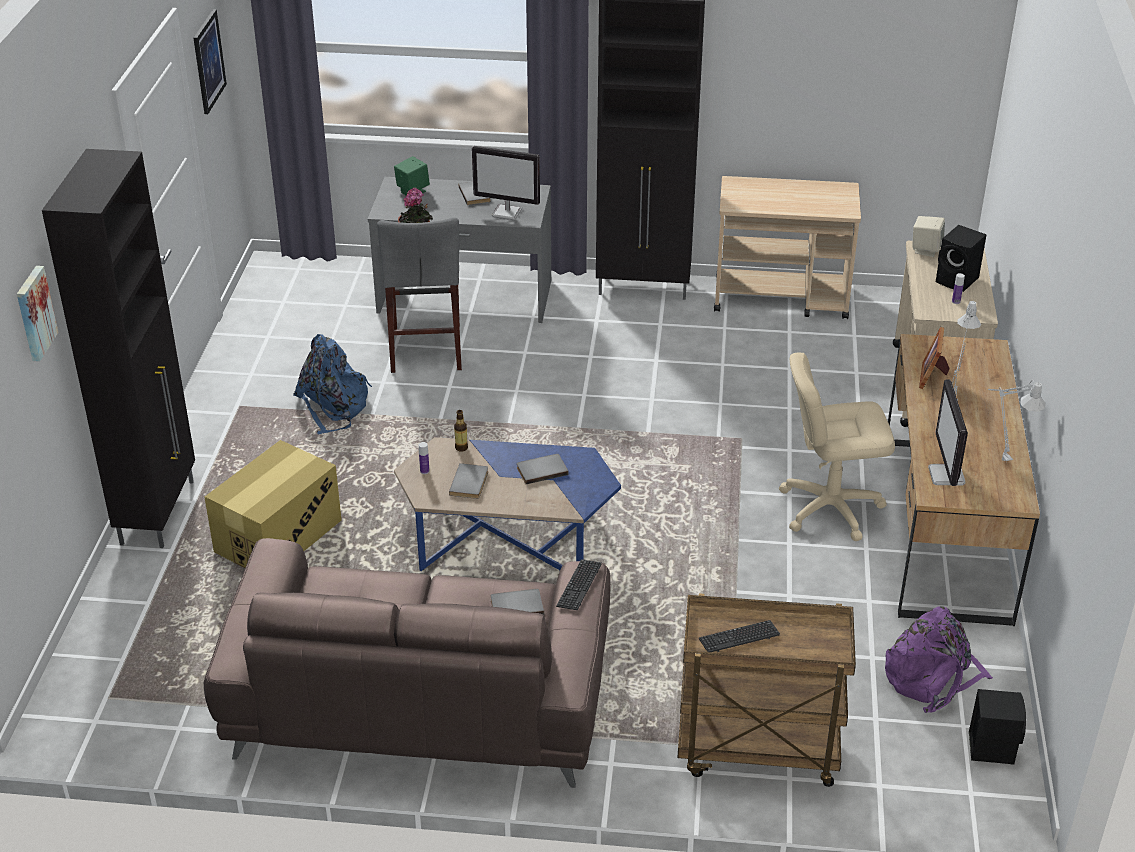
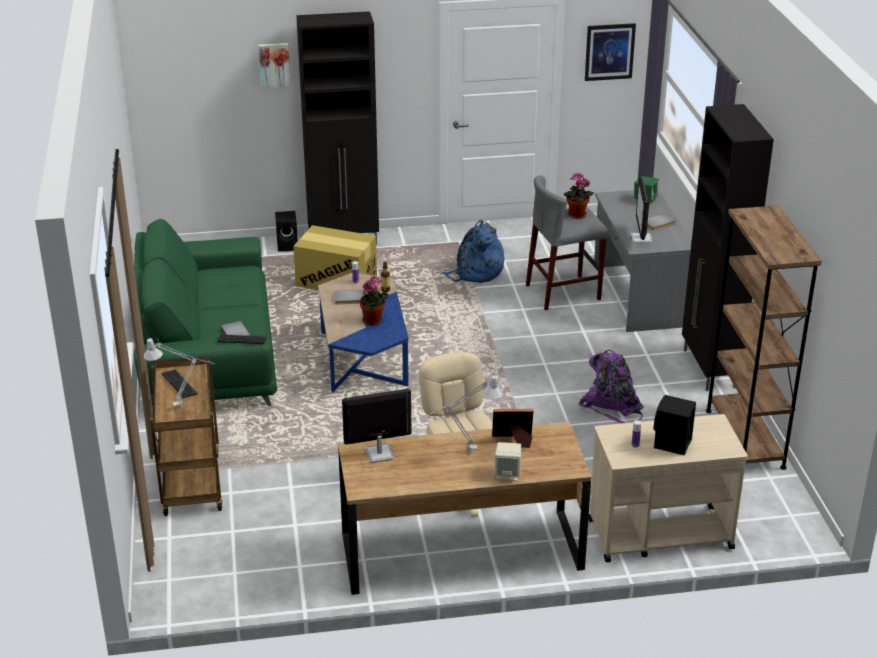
camera: 75 degrees right, 5 degrees down
(418, 700) = (208, 353): brown sofa -> green sofa
(541, 470) = (374, 321): grey book -> potted plant
(782, 298) = (744, 438): beige cart -> brown bookcase
(925, 249) = (714, 424): beige speaker -> beige speaker (507, 474)
(932, 678) = (280, 555): purple backpack -> purple backpack (613, 406)
(991, 747) = (215, 587): black speaker -> black speaker (288, 245)
(1000, 457) = (413, 479): grey table lamp -> grey table lamp (185, 406)

